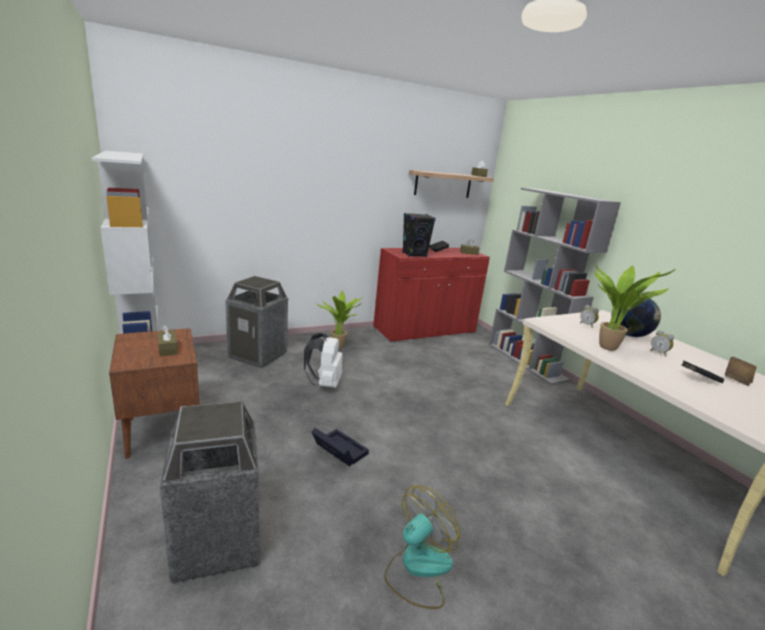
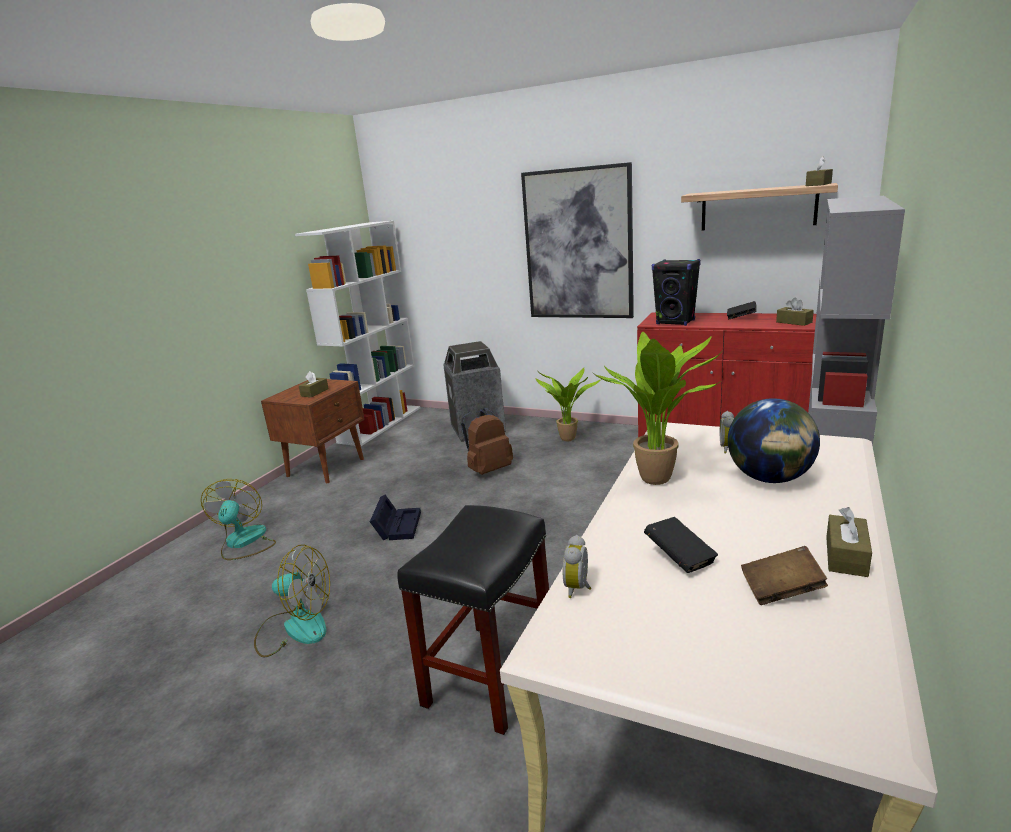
camera: 55 degrees right, 0 degrees up
(216, 542) = (243, 543): trash can -> fan
(324, 383) = (488, 470): white backpack -> brown backpack
(334, 197) = (578, 245): none -> picture
(558, 504) = (490, 673): none -> black stool
(659, 353) = (737, 512): alarm clock -> alarm clock (579, 588)
(713, 359) = (846, 556): none -> brown tissue box

